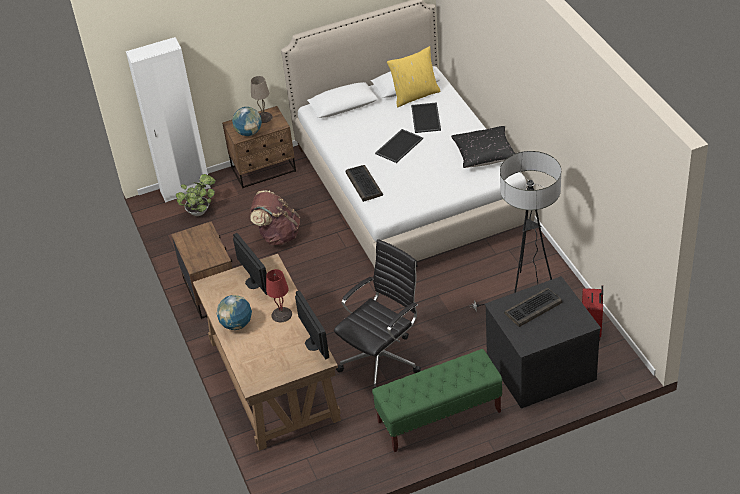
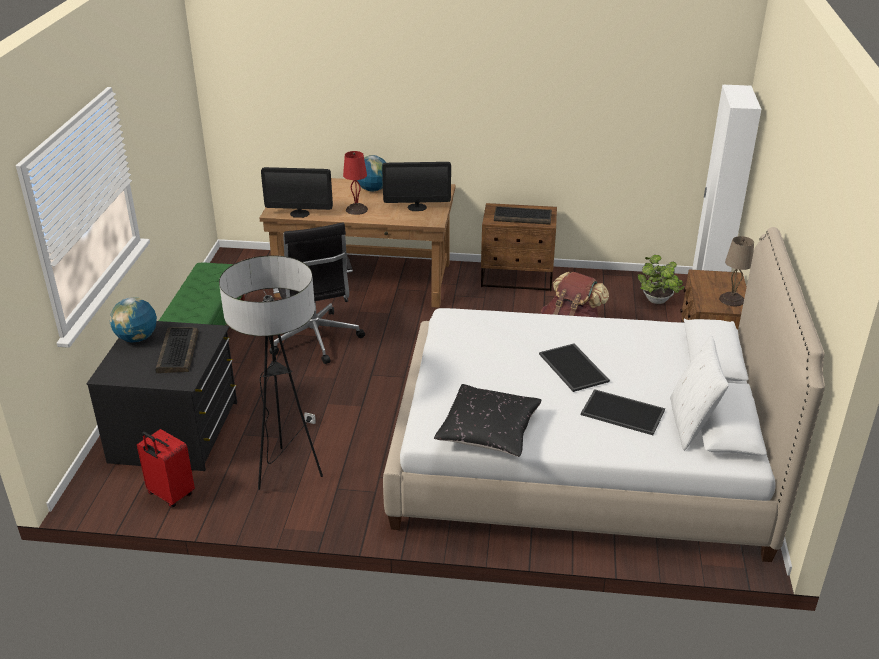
camera: 115 degrees right, 10 degrees down
(249, 132) = (705, 283): globe -> globe (137, 338)
(363, 184) = (519, 318): keyboard -> keyboard (523, 217)
(415, 95) = (691, 423): yellow pillow -> white pillow

